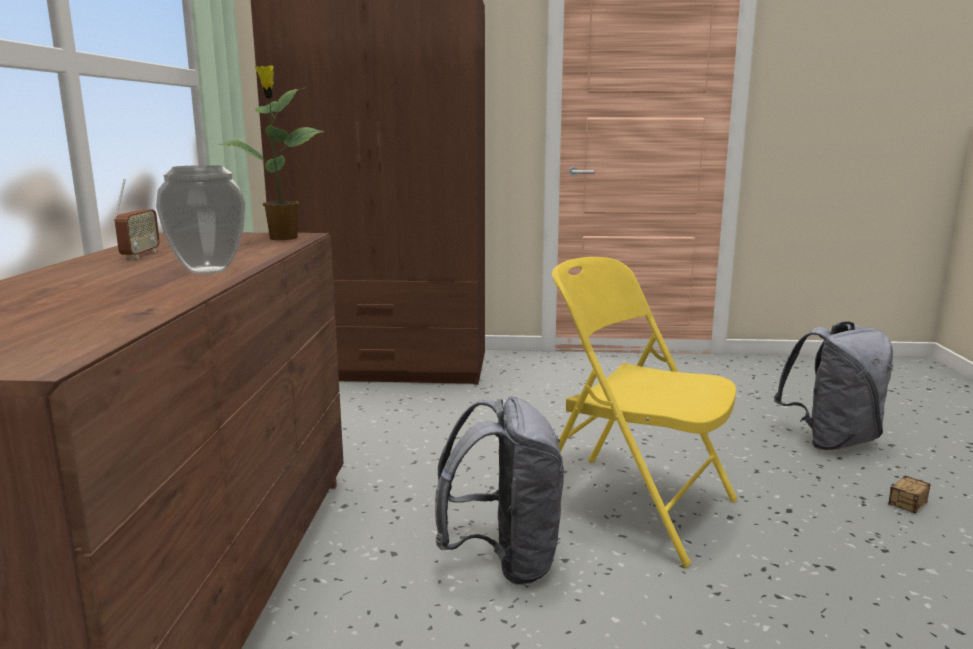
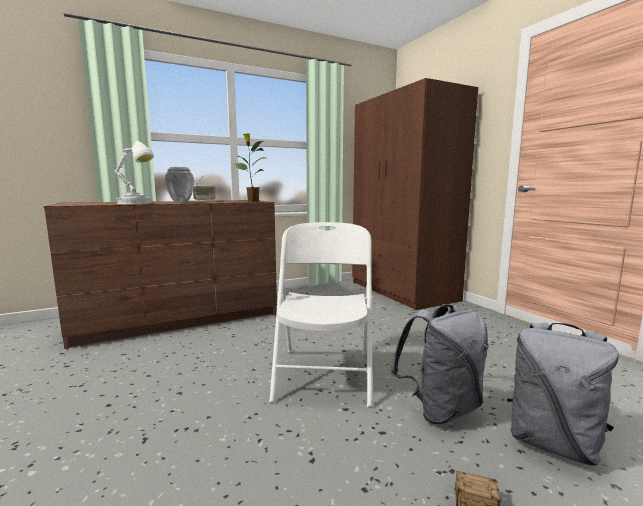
camera: 60 degrees right, 5 degrees down
(150, 297) = (136, 203): none -> white table lamp
(504, 560) = (242, 356): grey backpack -> grey backpack (440, 409)
(633, 506) = (324, 375): yellow chair -> white chair

